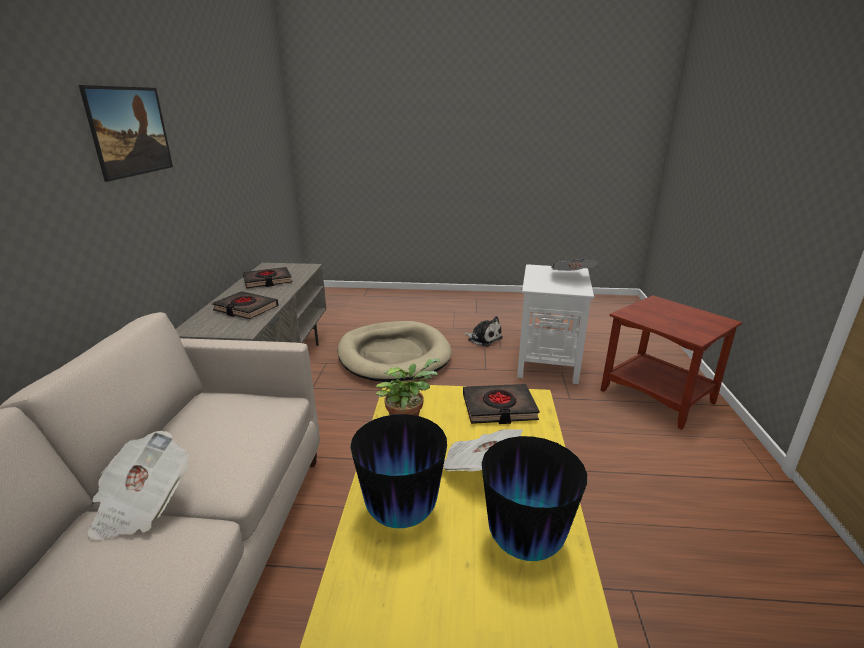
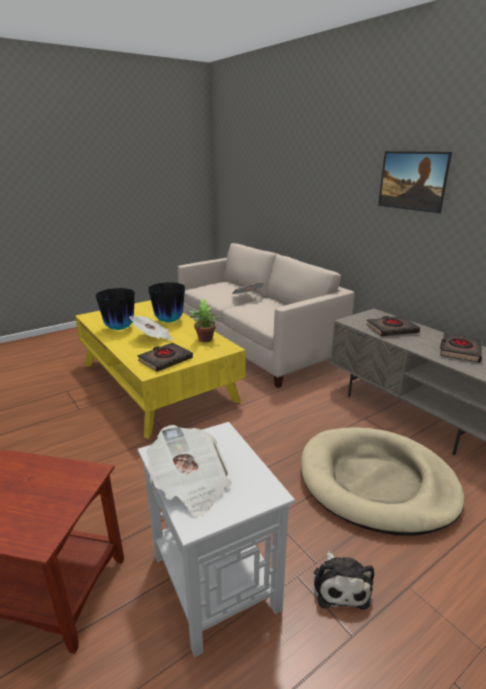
camera: 140 degrees right, 0 degrees up
(483, 338) = (340, 585): plush toy -> plush toy turned 90 degrees counterclockwise

